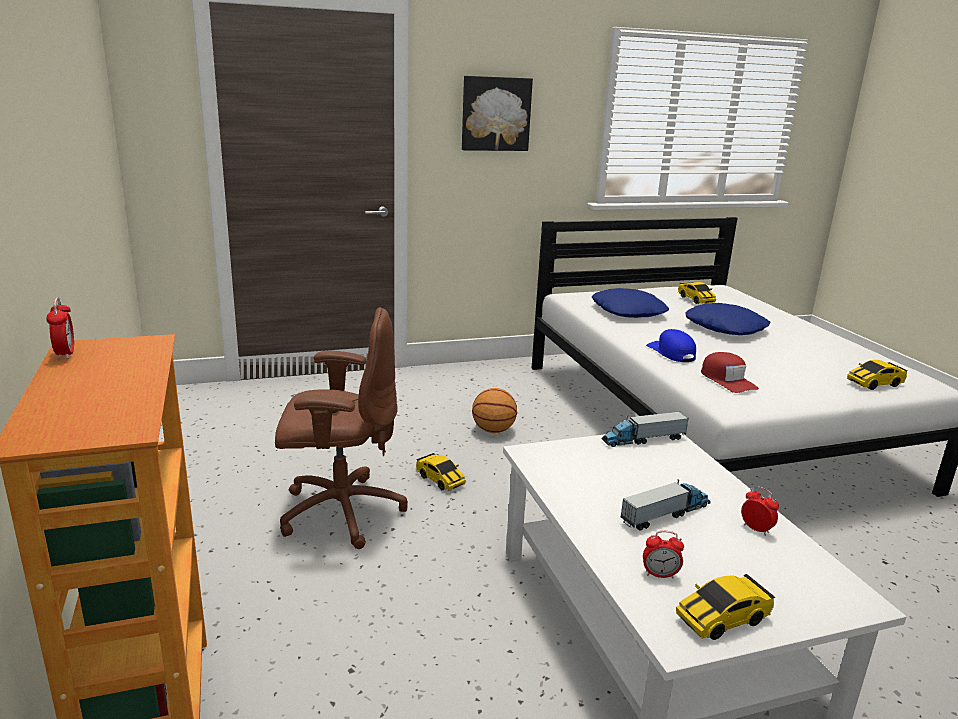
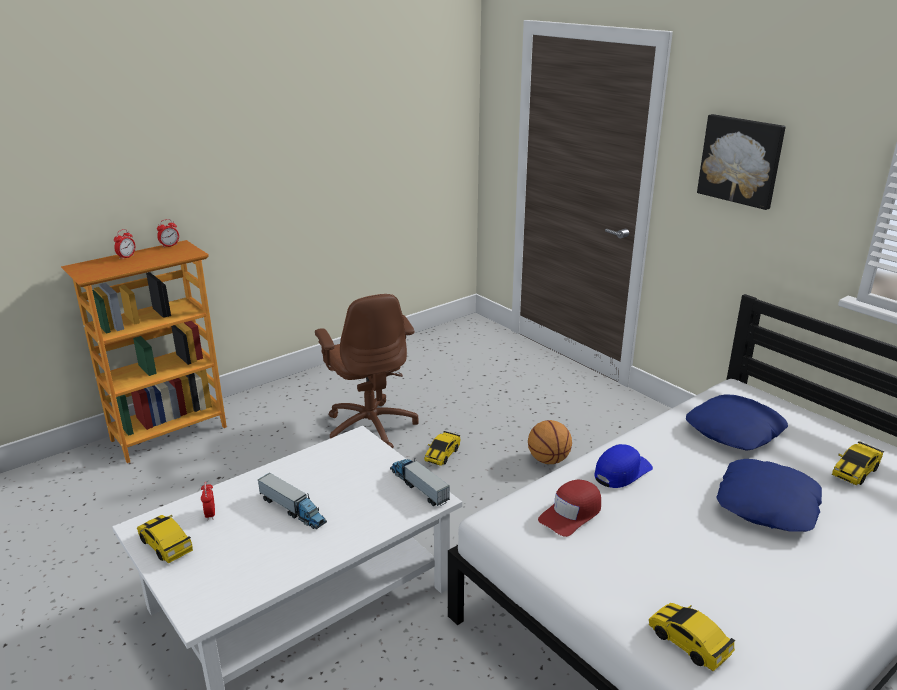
camera: 70 degrees right, 5 degrees up
(756, 529) = (289, 558): alarm clock -> alarm clock (126, 257)

